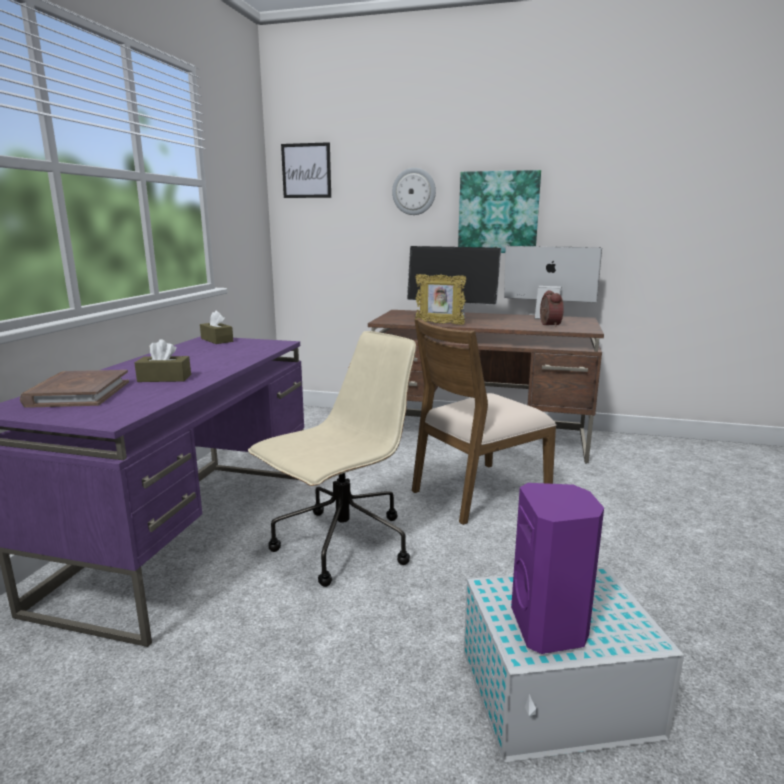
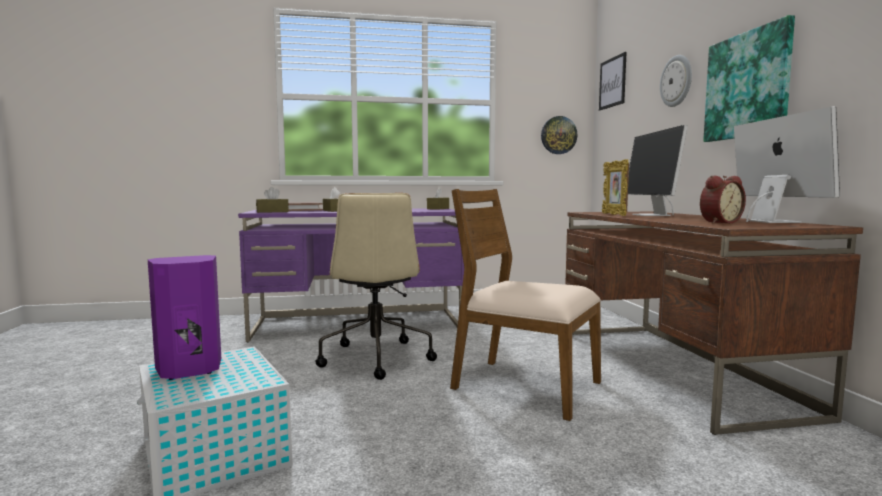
camera: 65 degrees right, 10 degrees down
(117, 409) = (272, 212): none -> brown tissue box
(251, 225) = (558, 135): none -> wall clock
(342, 545) = (375, 358): beige office chair -> beige office chair turned 60 degrees clockwise

